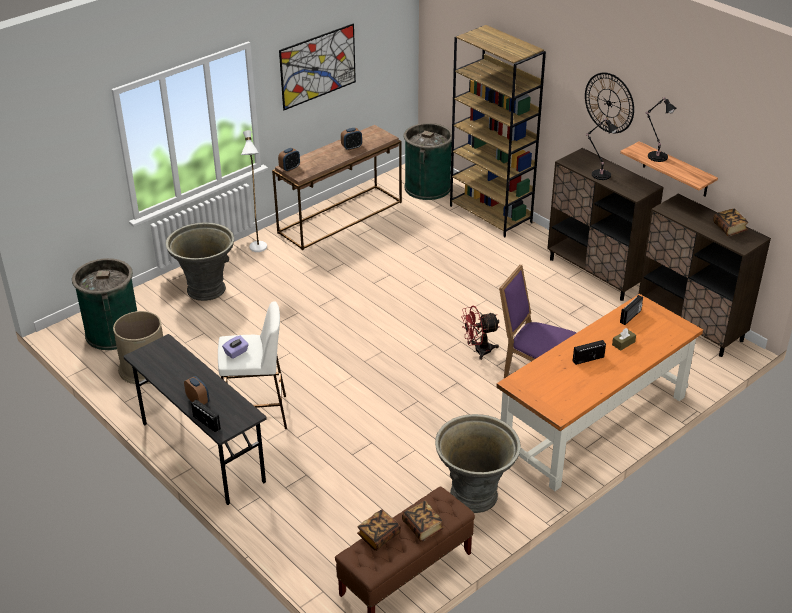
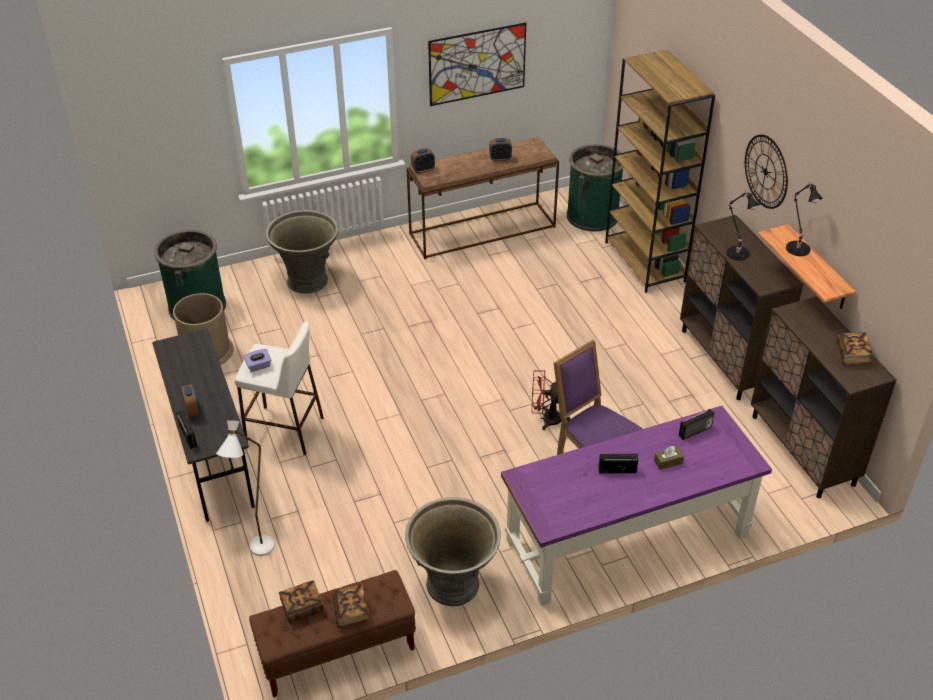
camera: 20 degrees right, 5 degrees up
(259, 251) = (381, 250): white floor lamp -> white floor lamp (259, 554)
(593, 424) = (626, 539): orange desk -> purple desk

